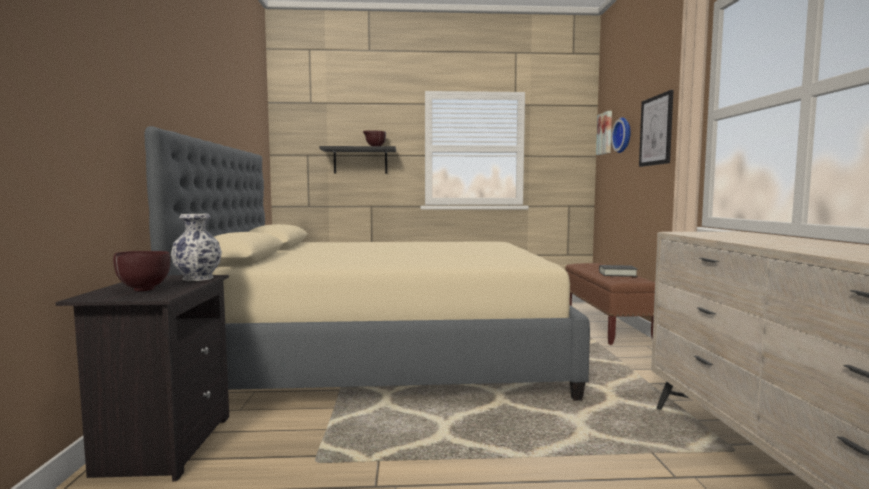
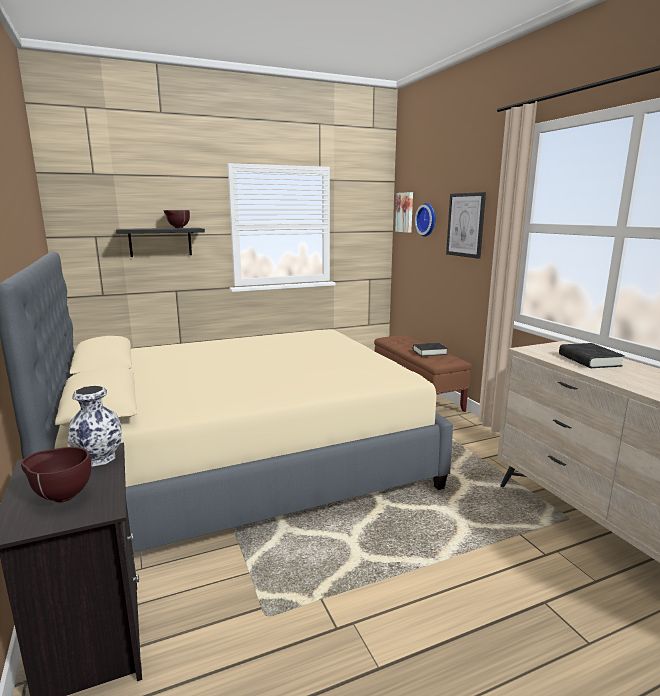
camera: 20 degrees left, 10 degrees up
(751, 237) = (589, 360): none -> black book

